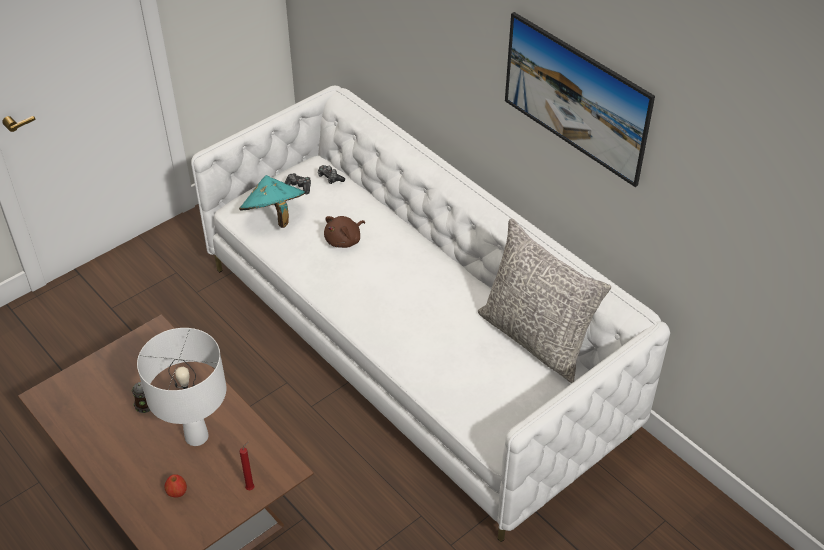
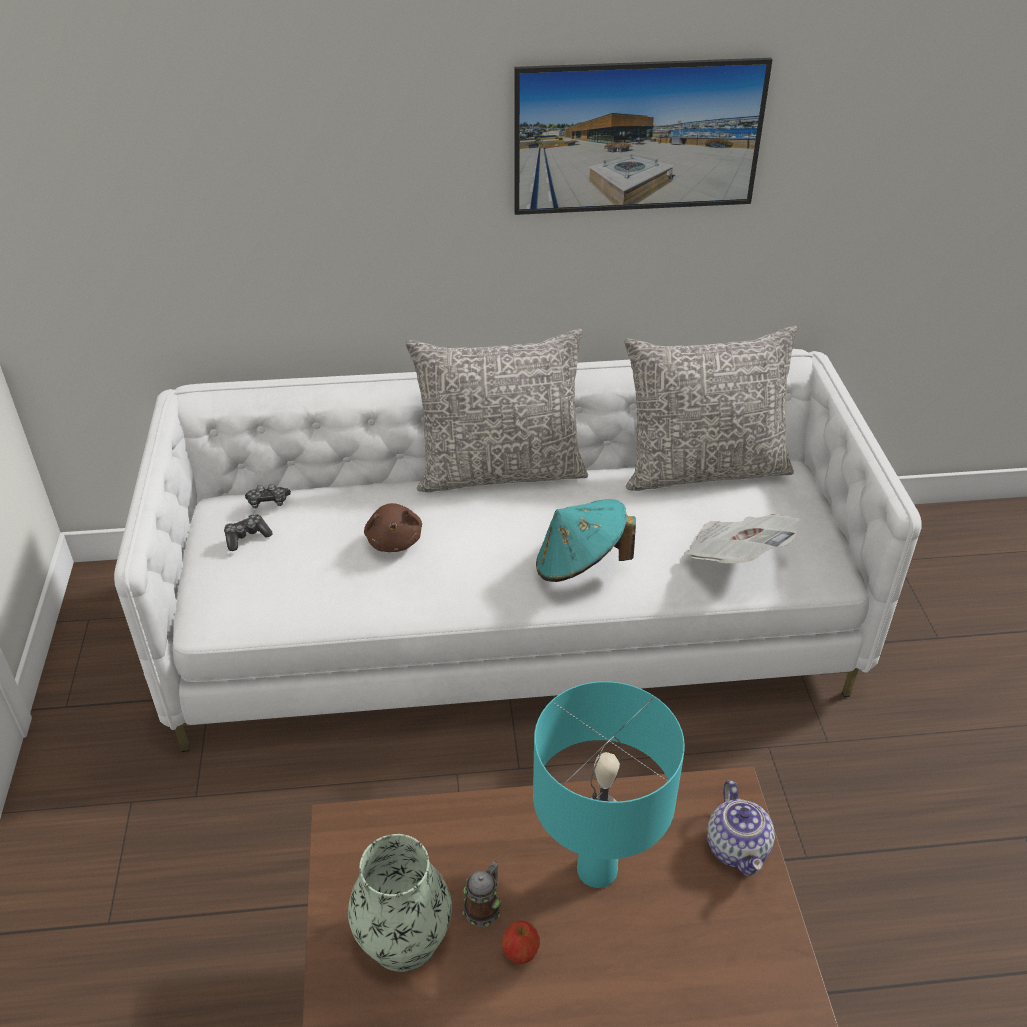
camera: 55 degrees left, 5 degrees down
(112, 386) = (404, 938): none -> vase
(177, 493) = (689, 946): apple -> apple (520, 953)
(196, 436) = (596, 870): white table lamp -> turquoise table lamp
(251, 488) = (737, 847): red candle -> teapot
(274, 216) = (272, 585): turquoise hat -> turquoise hat (580, 565)
(443, 250) = (500, 471): none -> grey pillow
(462, 389) = (735, 558): none -> newspaper

